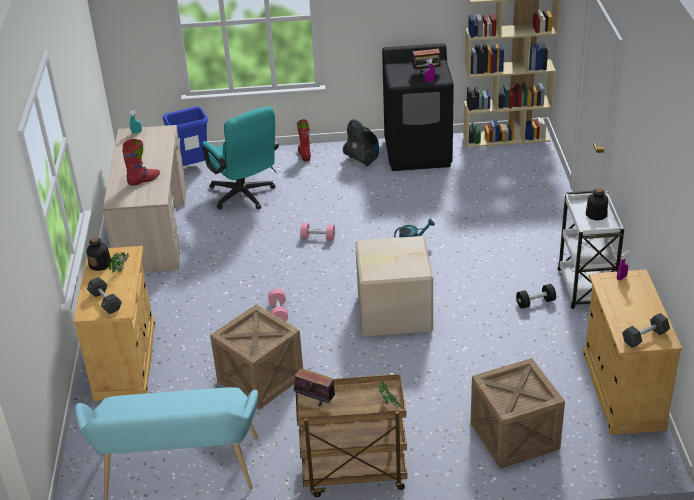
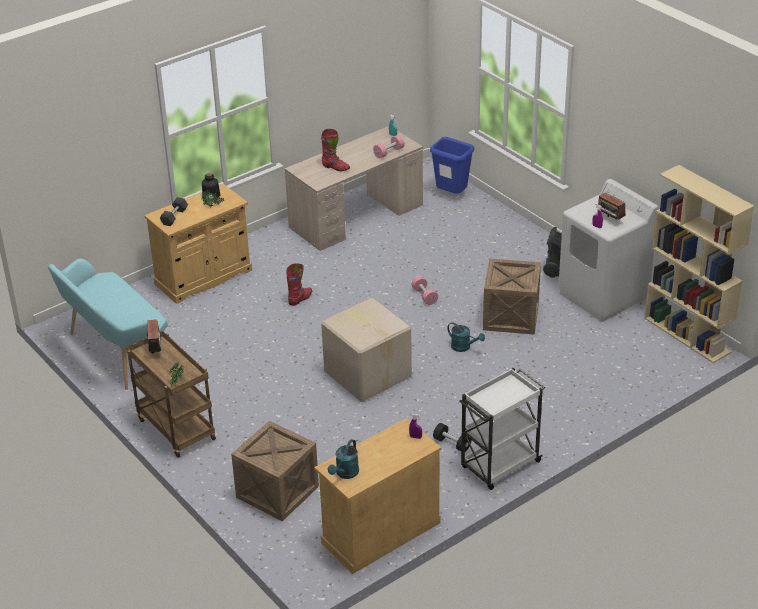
camera: 55 degrees right, 0 degrees up
(245, 197) = (440, 237): turquoise office chair -> none
(260, 378) = (236, 343): crate -> crate (511, 316)
(278, 312) = (315, 318): pink dumbbell -> pink dumbbell (388, 152)
(304, 155) = (530, 239): red boot -> red boot (300, 299)
(418, 153) = (603, 295): black washing machine -> white washing machine
(596, 214) = (505, 397): bottle -> none
(645, 337) = (345, 474): black dumbbell -> turquoise watering can

